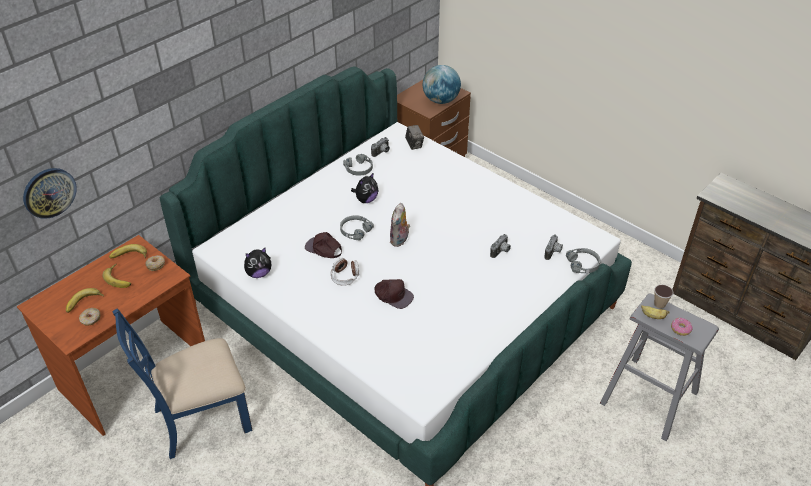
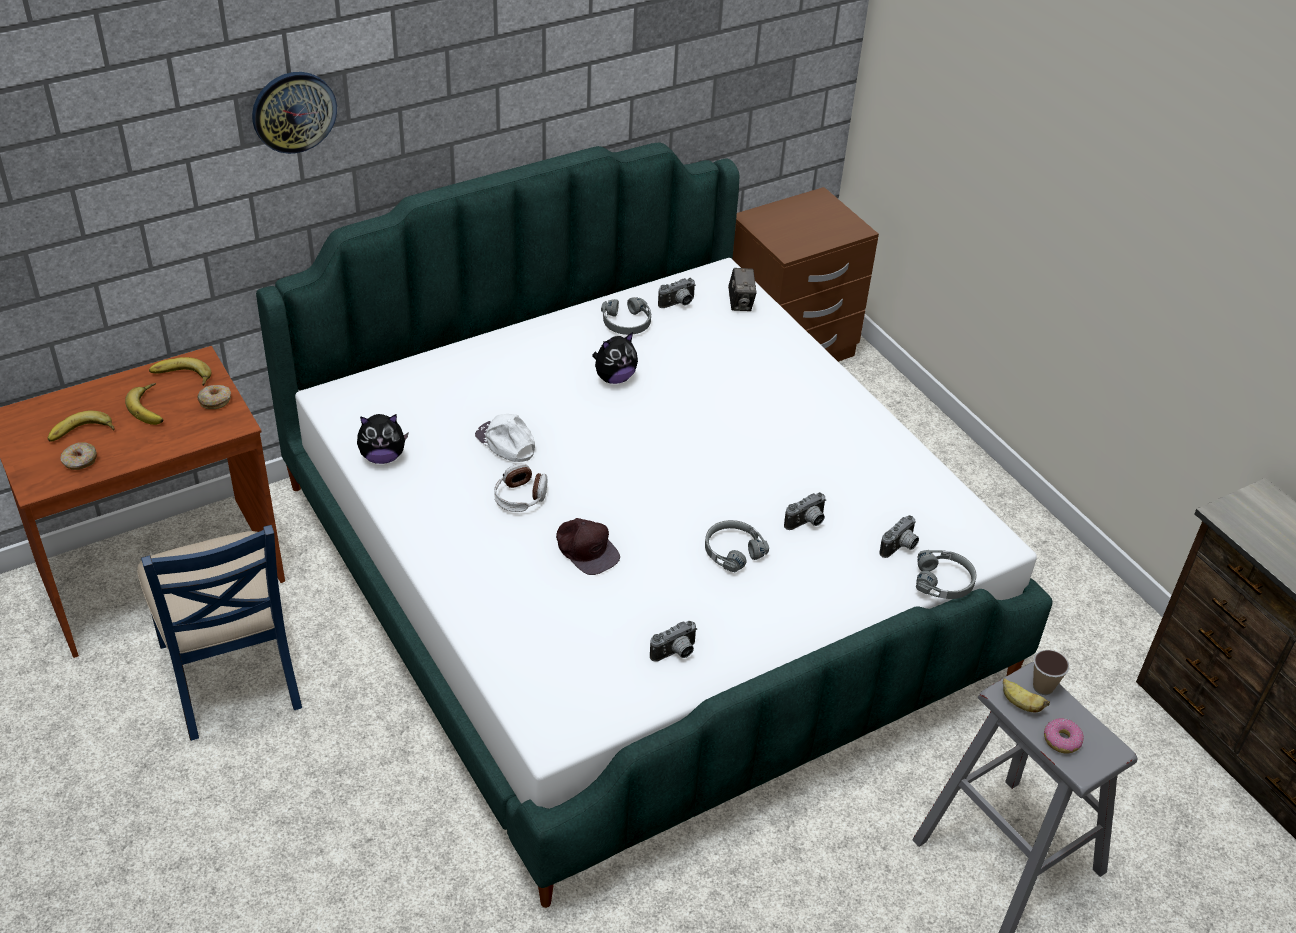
camera: 15 degrees right, 0 degrees up
(49, 192) = (63, 241): wall clock -> wall clock (294, 111)
(201, 419) = (231, 674): blue chair -> blue chair turned 105 degrees counterclockwise
(323, 249) = (506, 442): brown cap -> white cap
(355, 230) = (572, 425): grey headphones -> grey headphones (732, 550)
(400, 240) = (640, 460): plush toy -> none
(441, 100) = (818, 236): globe -> none
(466, 338) = (676, 654): none -> camera

